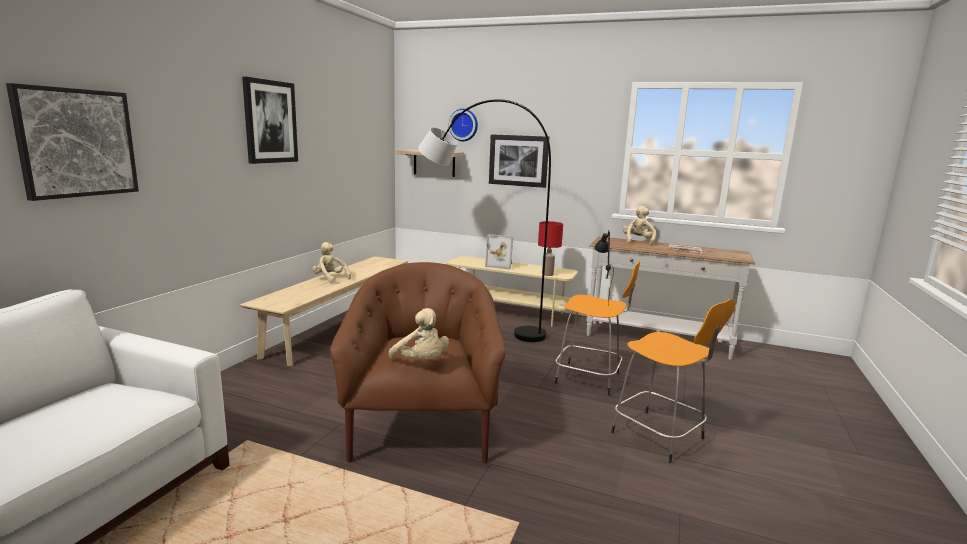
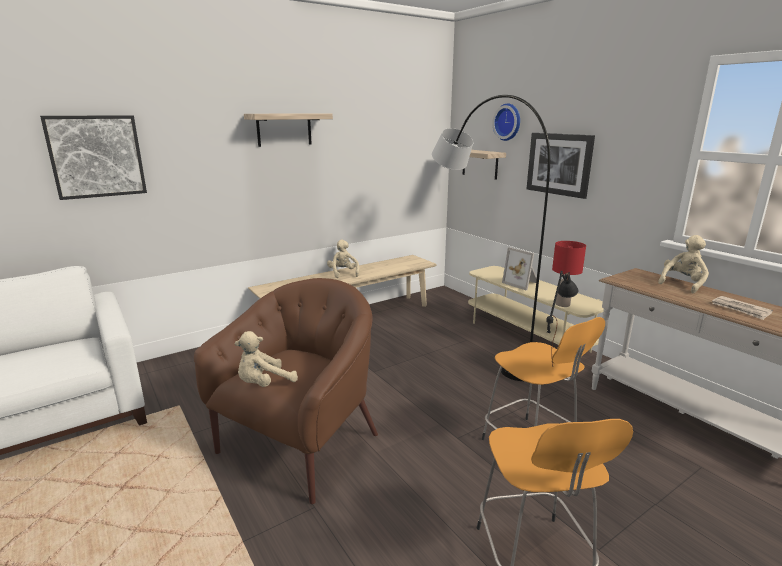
camera: 35 degrees right, 5 degrees up
(270, 122) = (284, 129): picture -> shelf
(421, 362) = (264, 384): beige plush toy -> beige plush toy turned 60 degrees clockwise

